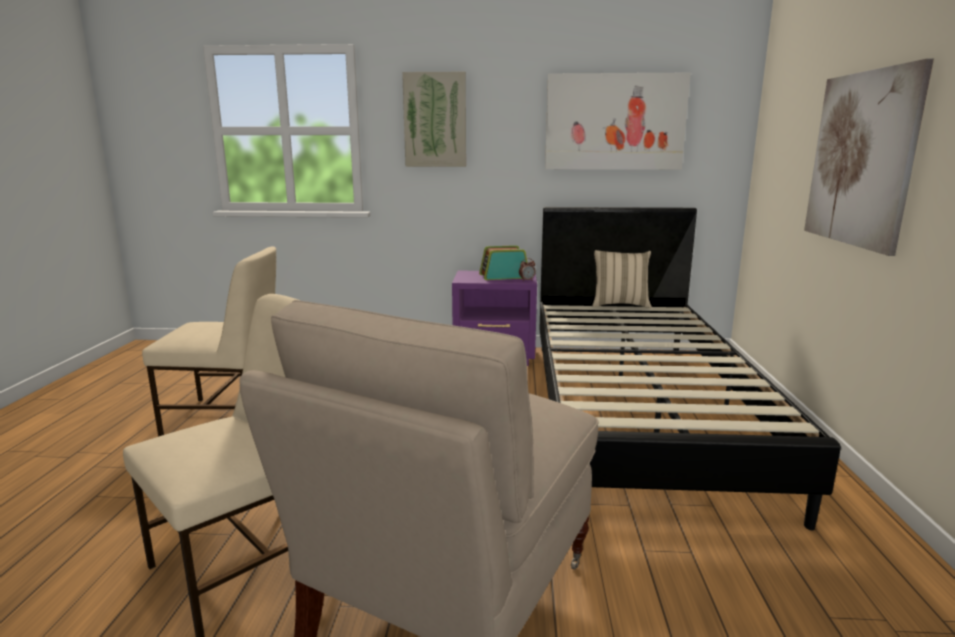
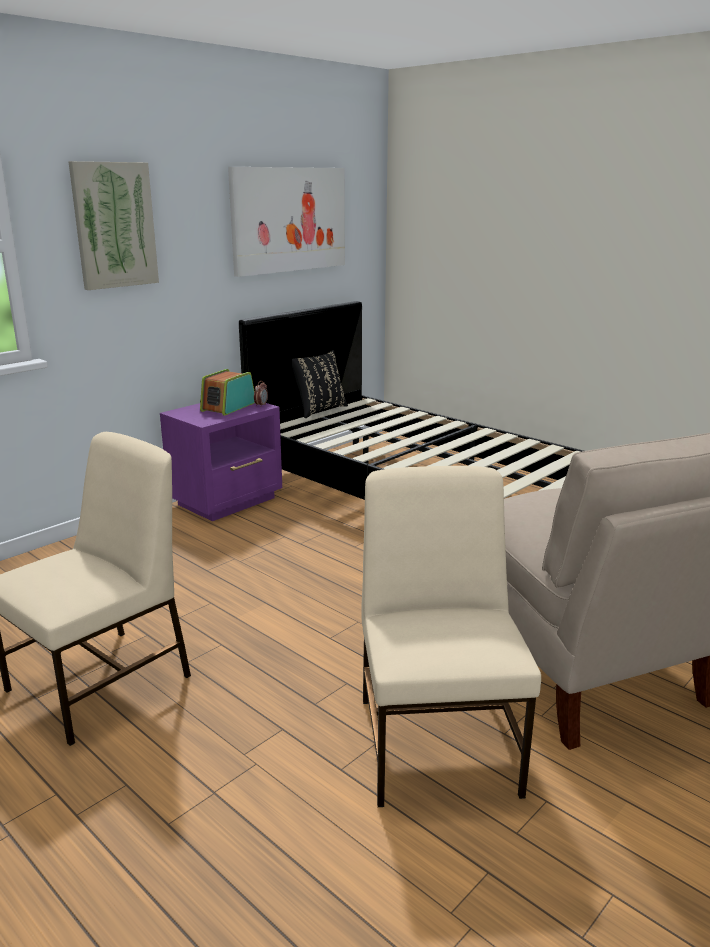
camera: 50 degrees left, 5 degrees up
(620, 304) = (318, 410): beige pillow -> black pillow
(860, 159) = (549, 257): picture -> none

